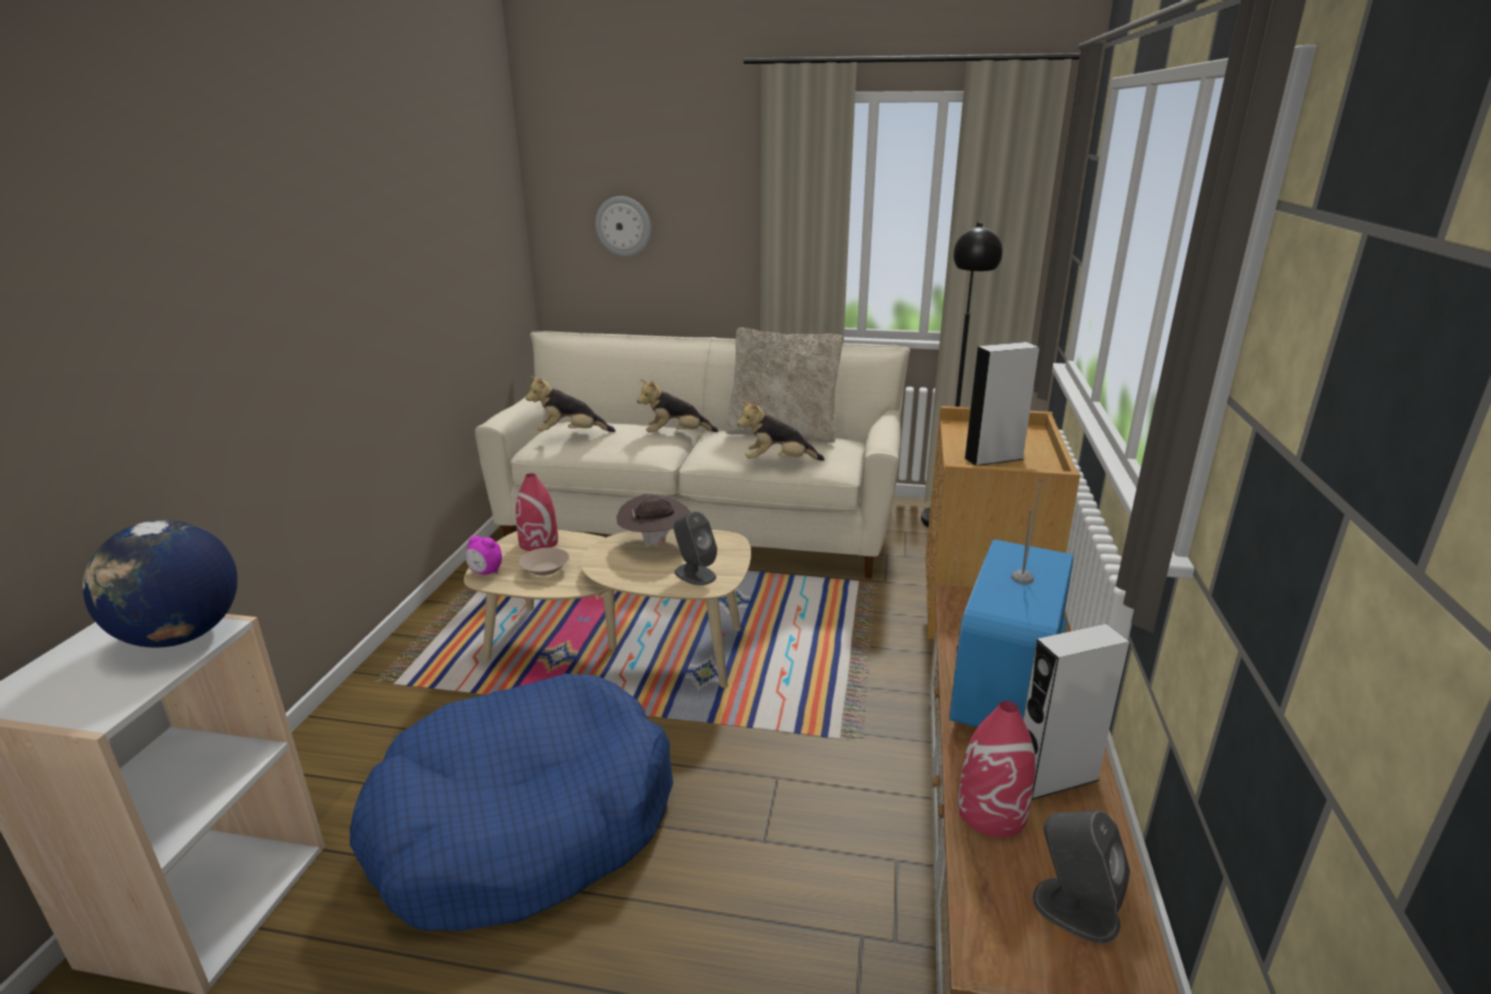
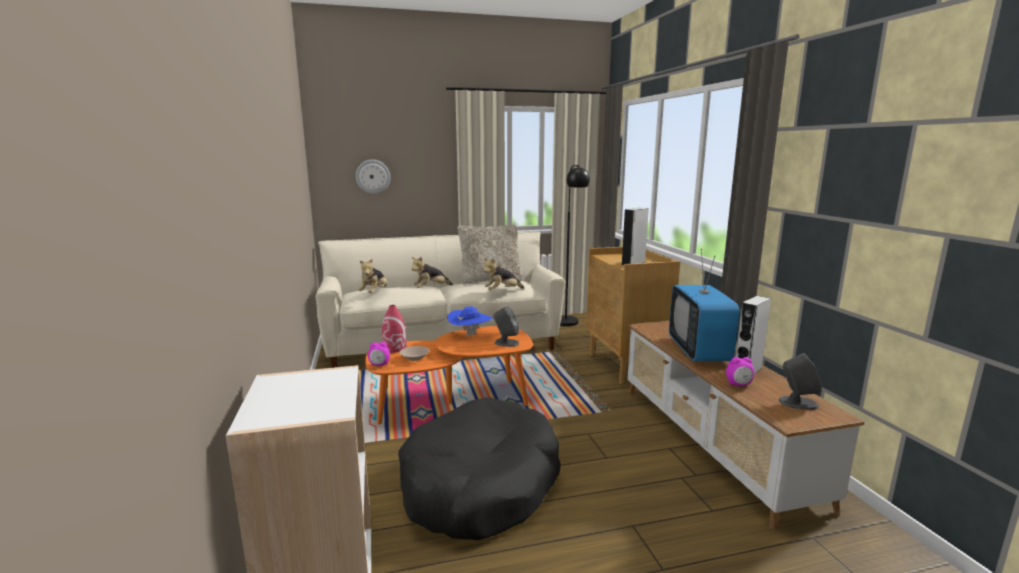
camera: 25 degrees left, 10 degrees down
(180, 636) = (325, 379): globe -> none
(524, 823) = (480, 485): blue dog bed -> black dog bed
(571, 434) = (374, 293): plush toy -> plush toy turned 45 degrees counterclockwise
(618, 646) = (451, 402): beige coffee table -> orange coffee table
(656, 543) = (470, 335): brown hat -> blue hat
(992, 811) = (738, 385): red vase -> alarm clock

